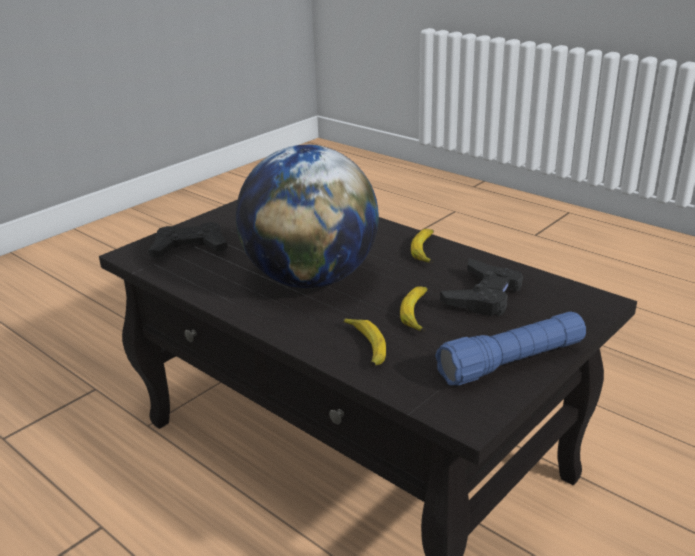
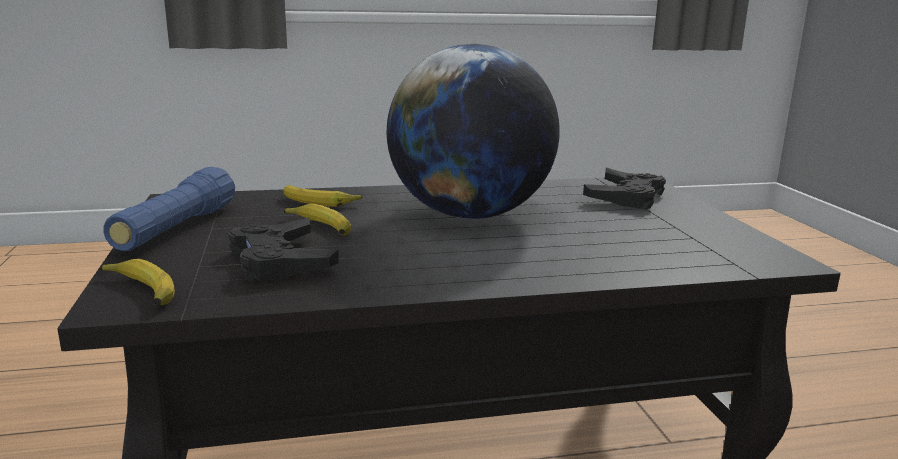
camera: 125 degrees right, 10 degrees down
(425, 251) = (437, 274): banana -> banana (141, 291)

